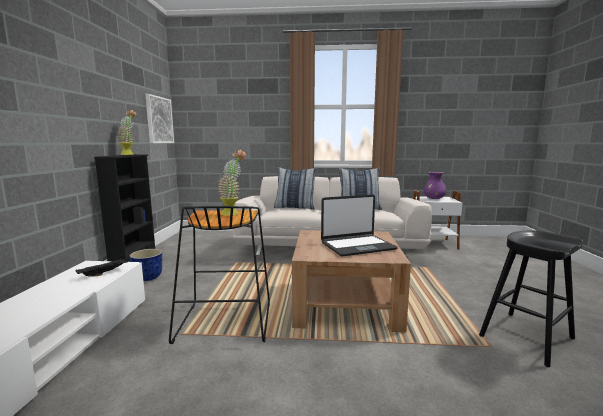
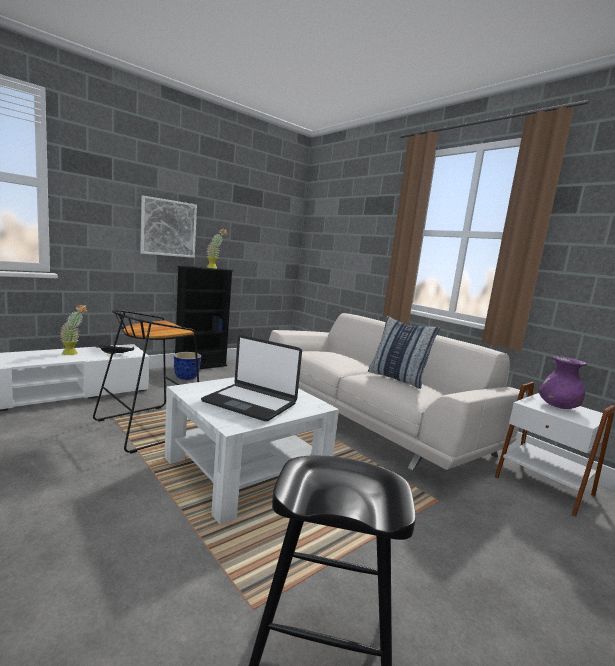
camera: 45 degrees right, 0 degrees up
(159, 120) = (277, 240): picture -> picture (168, 228)
(233, 213) = (170, 328): potted plant -> potted plant (74, 353)
(295, 207) = (336, 354): pillow -> none
(345, 304) = (245, 470): brown coffee table -> white coffee table

